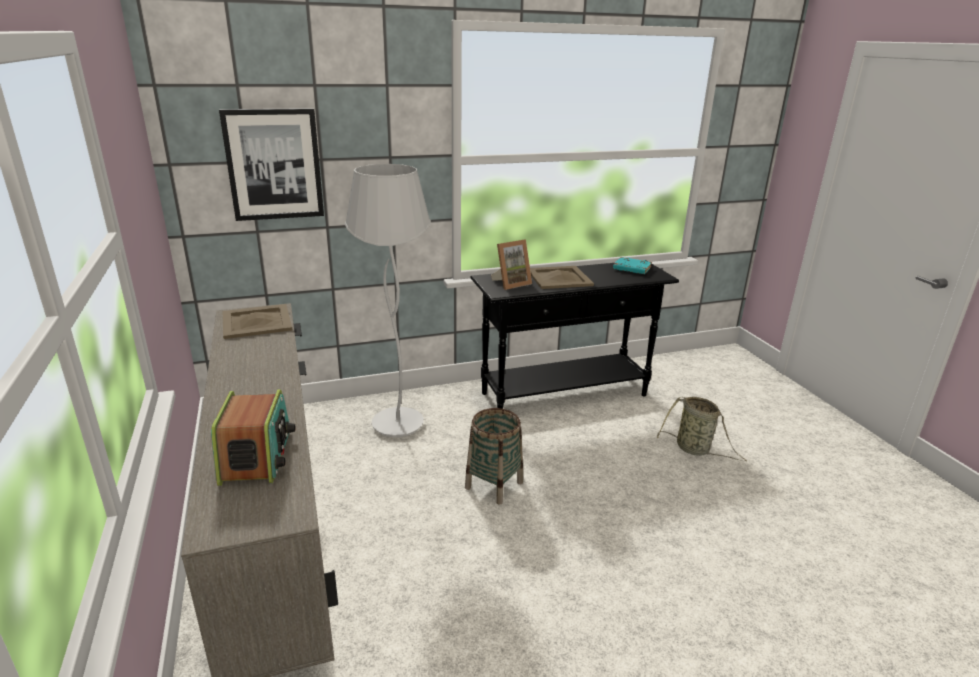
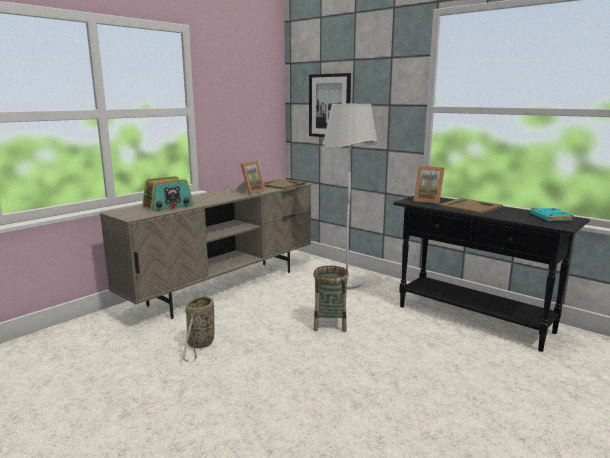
camera: 60 degrees right, 10 degrees down
(270, 356) = (251, 192): none -> picture frame
(695, 449) = (500, 392): basket -> basket (200, 344)

